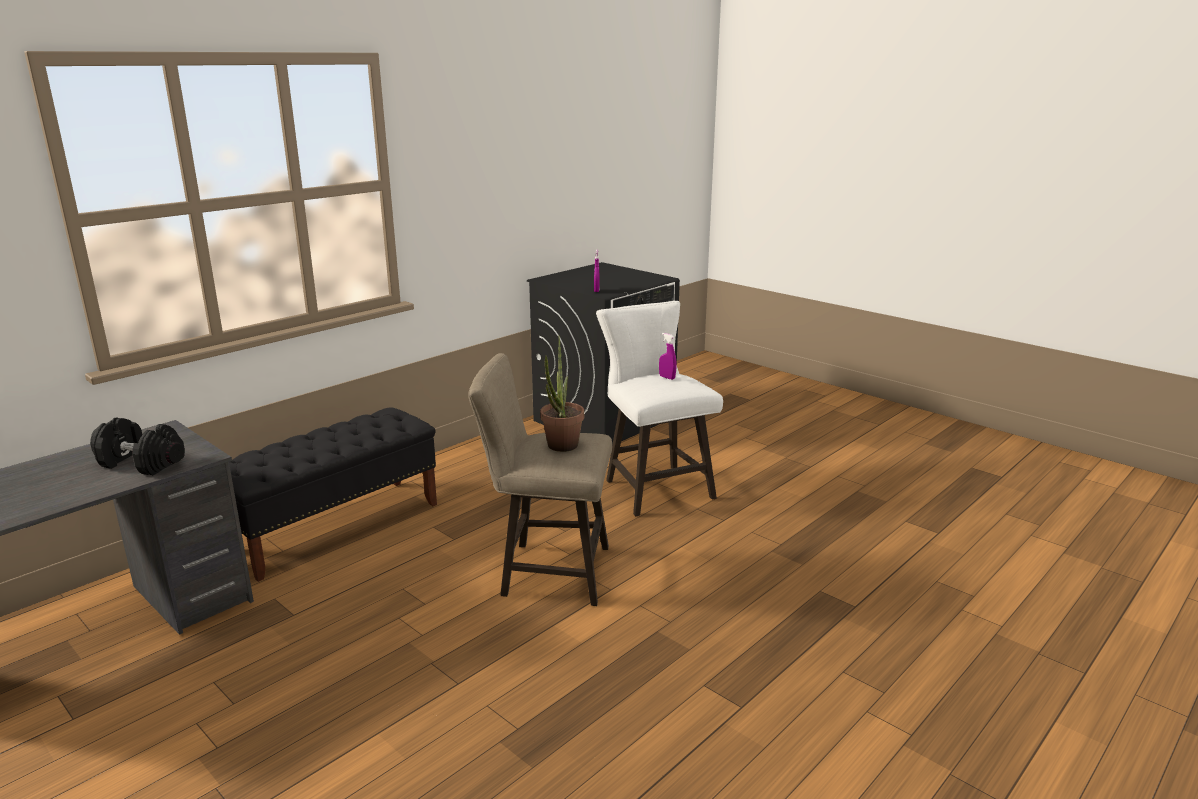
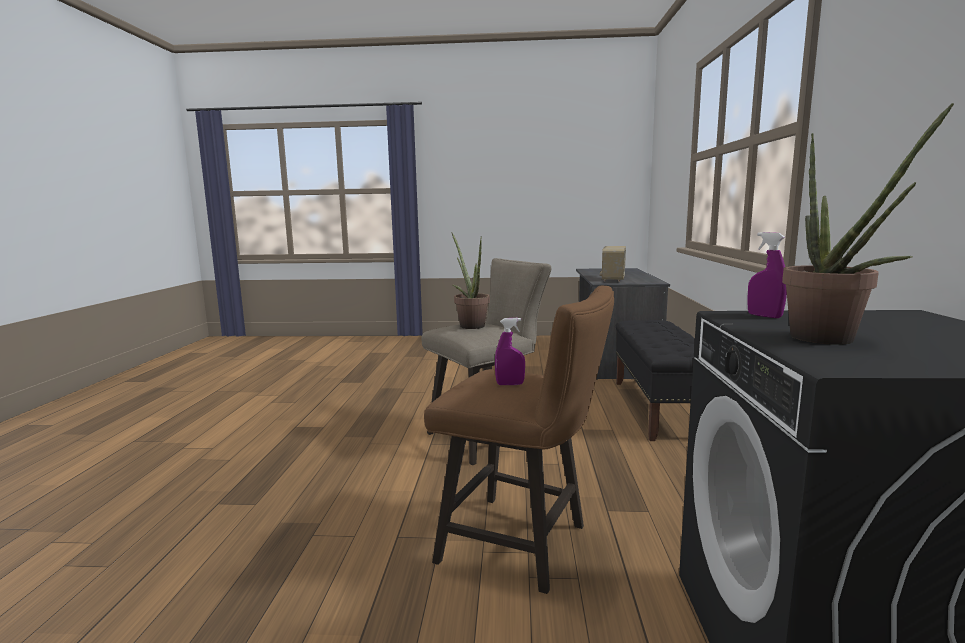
camera: 140 degrees right, 10 degrees down
(142, 463) = (612, 279): black dumbbell -> radio
(628, 281) = (831, 341): none -> potted plant
(654, 486) = (524, 545): white stool -> brown stool

